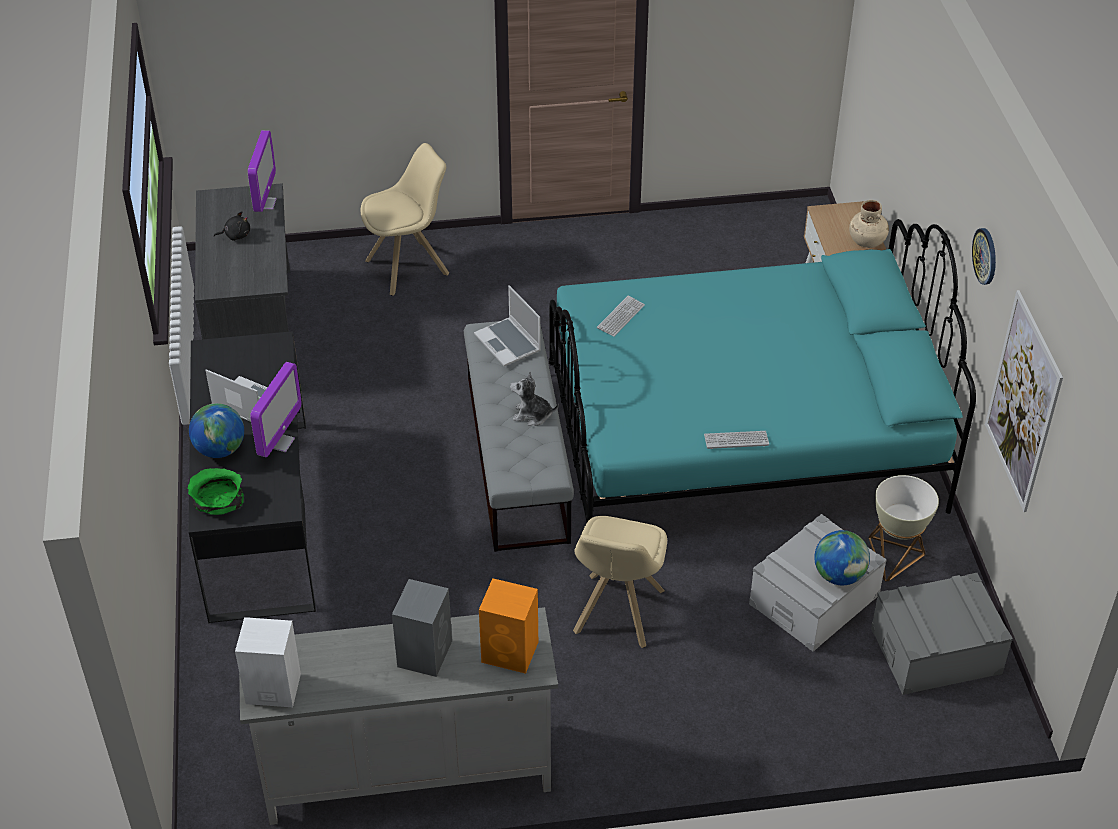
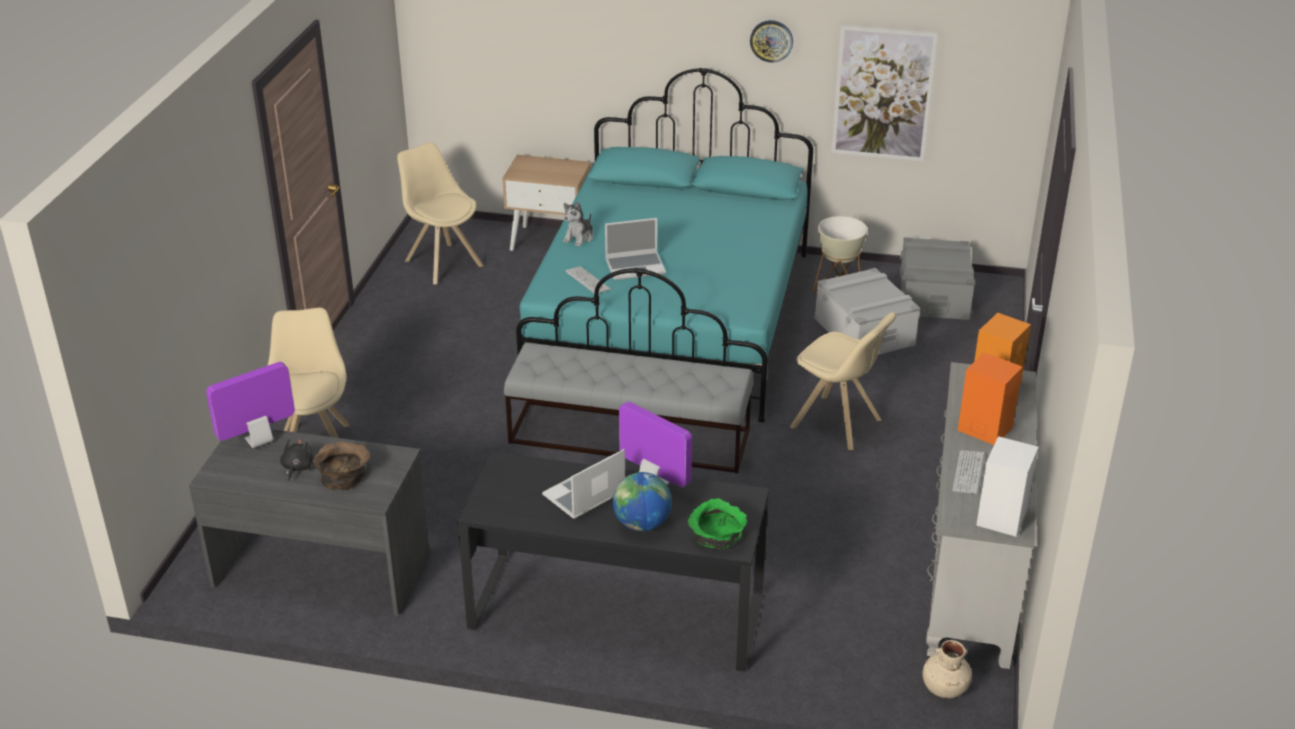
camera: 70 degrees left, 10 degrees down
(236, 262) = (344, 475): none -> brown bowl
(264, 203) = (259, 440): monitor -> monitor turned 60 degrees counterclockwise
(425, 653) = (983, 428): grey speaker -> orange speaker
(509, 343) = (551, 362): laptop -> laptop (636, 266)
(532, 415) = (654, 369): plush toy -> plush toy (579, 238)
(736, 440) = (770, 263): keyboard -> keyboard (968, 473)
(743, 244) = (443, 263): none -> beige chair
(839, 575) = (883, 289): globe -> none
(867, 241) = (566, 165): beige vase -> beige vase (944, 688)

